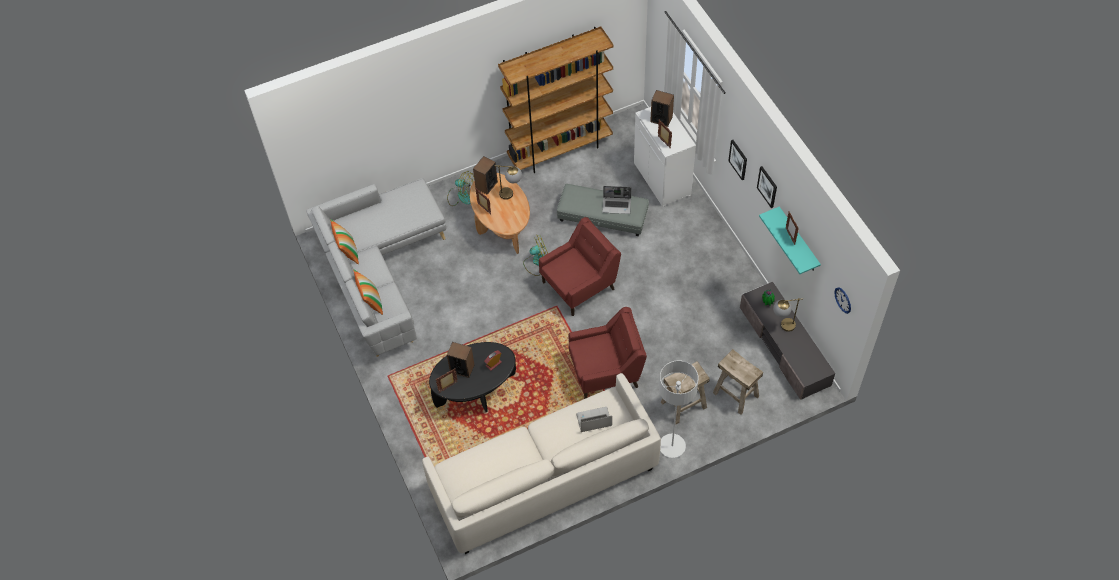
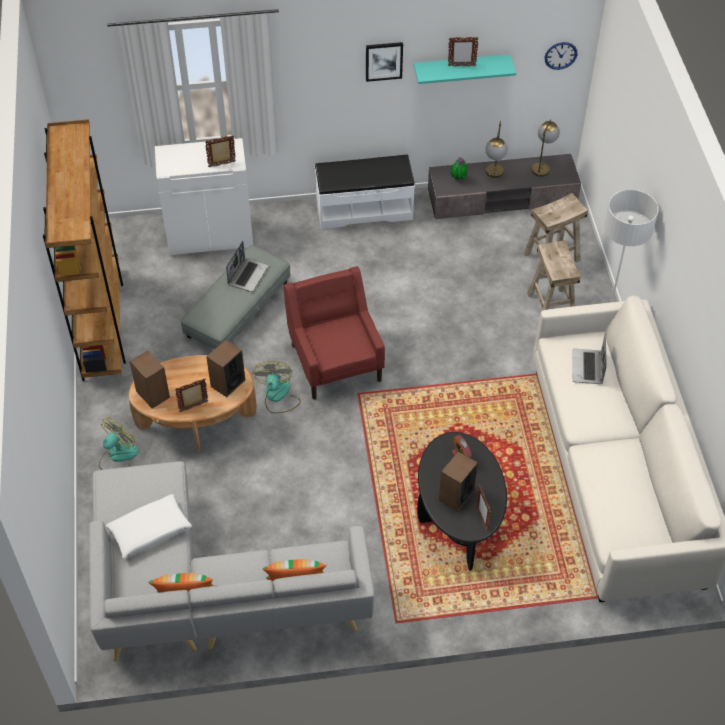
camera: 75 degrees left, 5 degrees down
(387, 218) = (150, 531): none -> white pillow
(511, 194) = (184, 369): table lamp -> table lamp (542, 166)
(606, 371) = (477, 368): red armchair -> none
(661, 119) = (182, 157): speaker -> speaker (227, 383)
(730, 261) = (364, 209): none -> white bench
(738, 159) = (314, 85): picture -> none

